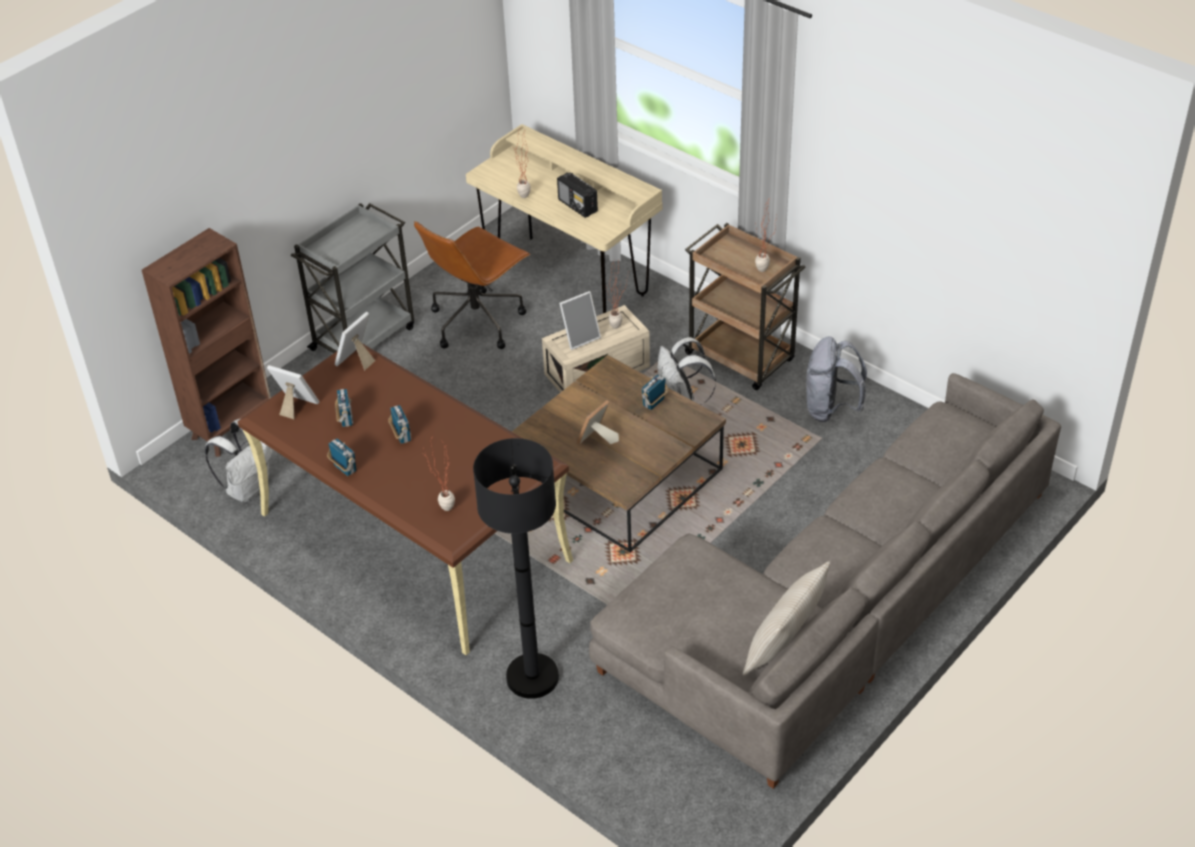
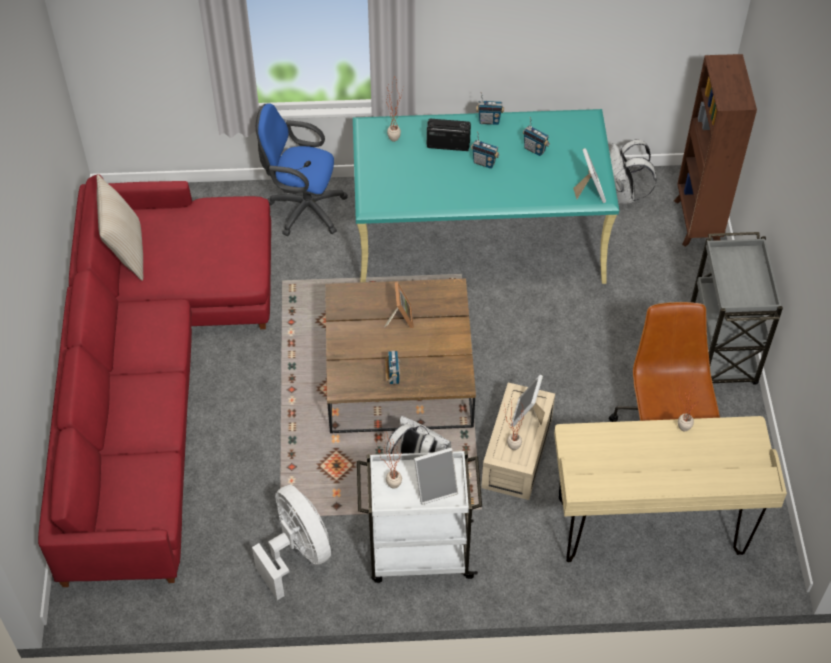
camera: 135 degrees right, 10 degrees up
(295, 406) = (578, 136): picture frame -> picture frame (435, 487)
(413, 536) = (479, 237): brown desk -> turquoise desk
(532, 677) = (303, 209): black floor lamp -> blue office chair
(578, 206) = (627, 451): radio -> radio (447, 144)
(741, 358) = (418, 553): brown cart -> white cart
(831, 409) = (297, 553): grey backpack -> white fan
(832, 609) = (153, 377): grey sofa -> red sofa

